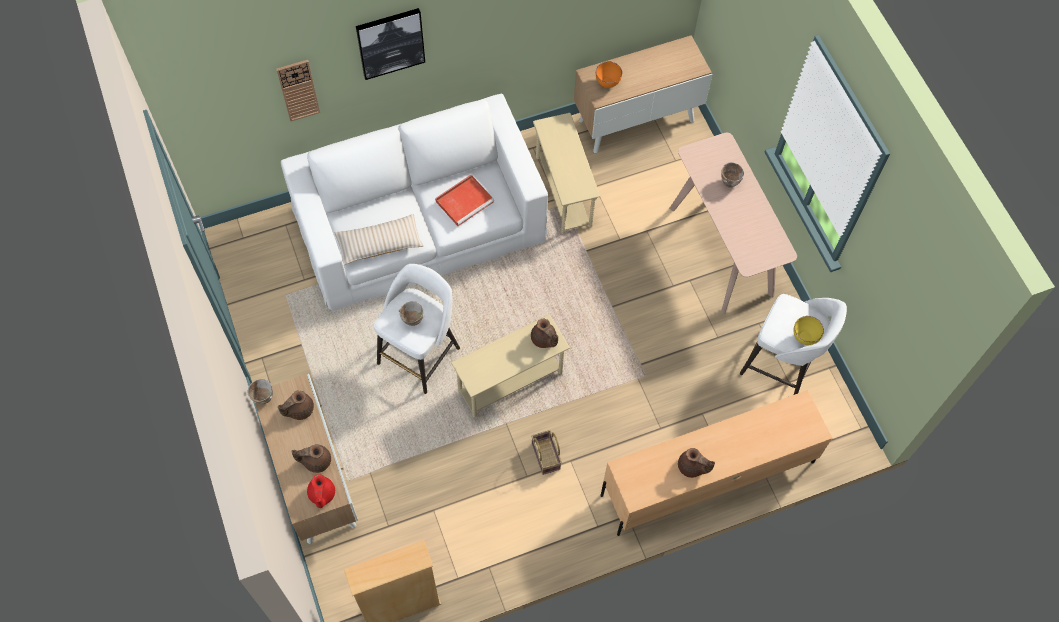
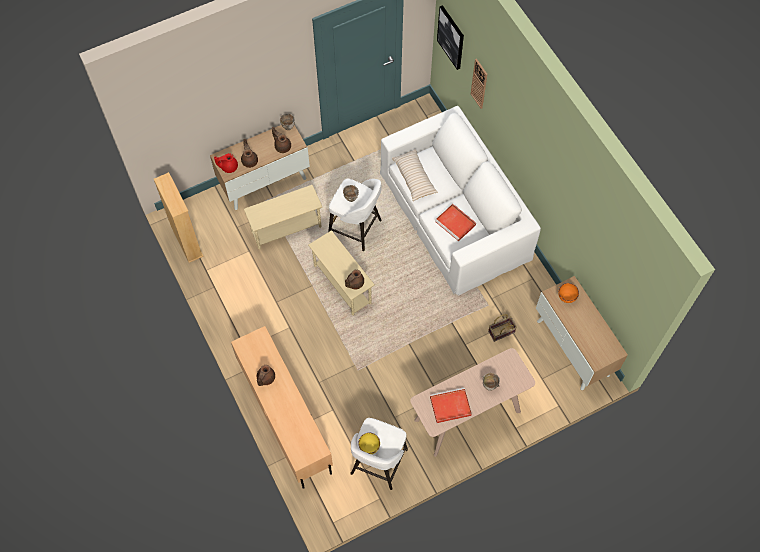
camera: 85 degrees right, 0 degrees up
(390, 42) = (516, 120): picture -> picture (451, 37)
(547, 457) = (291, 312): basket -> basket (501, 332)
(564, 191) = (499, 303): beige side table -> beige side table (286, 230)
(756, 231) = (449, 406): none -> red tray

